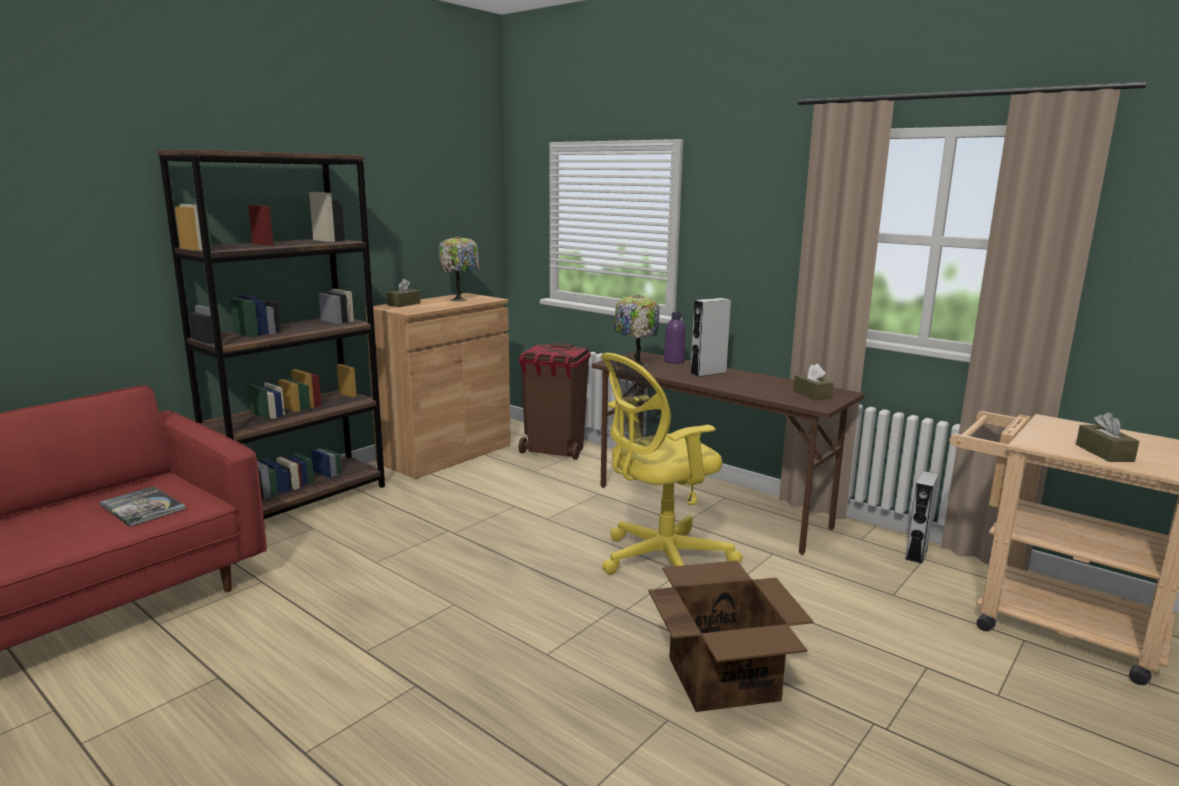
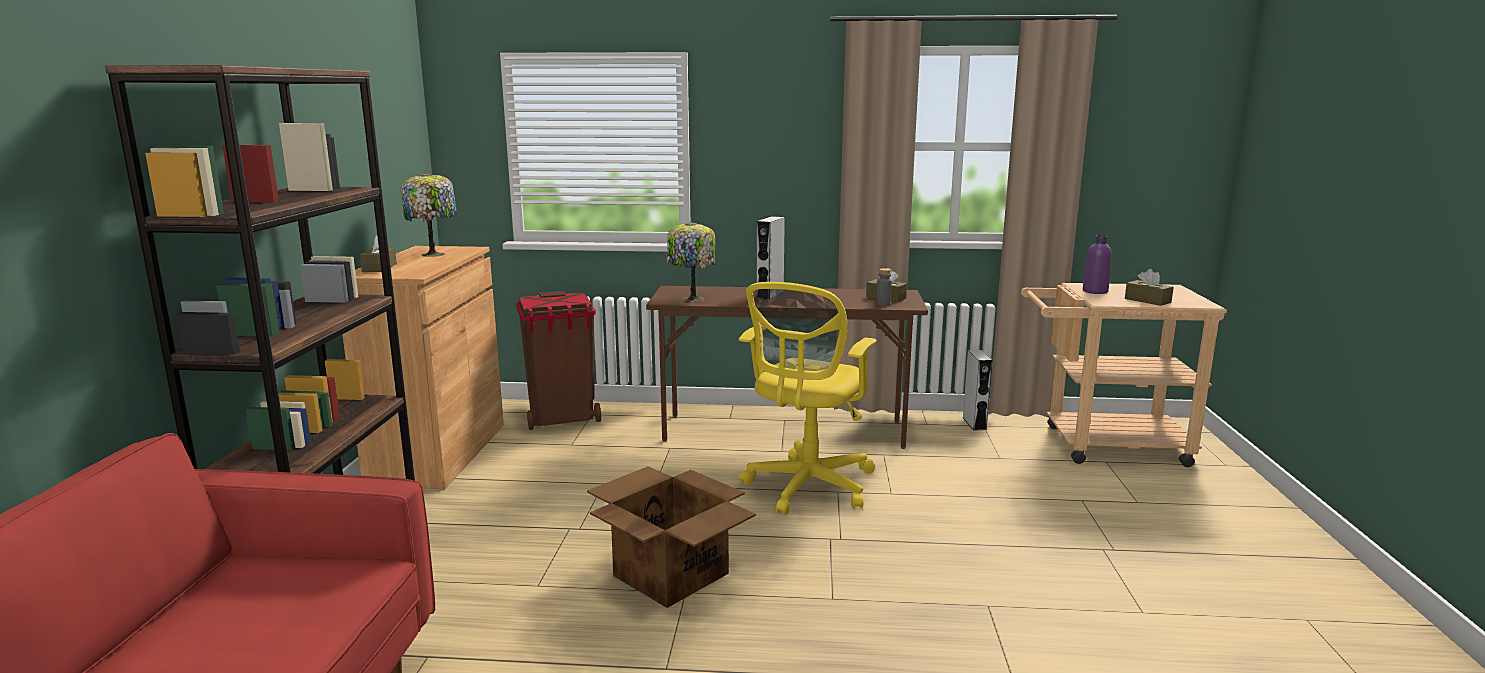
camera: 35 degrees left, 0 degrees up
(142, 507) = (287, 602): book -> none
(674, 361) = (717, 289): purple bottle -> purple bottle (1095, 291)
(723, 677) = (979, 559): cardboard box -> cardboard box (670, 573)
(794, 399) = (883, 304): none -> grey bottle

